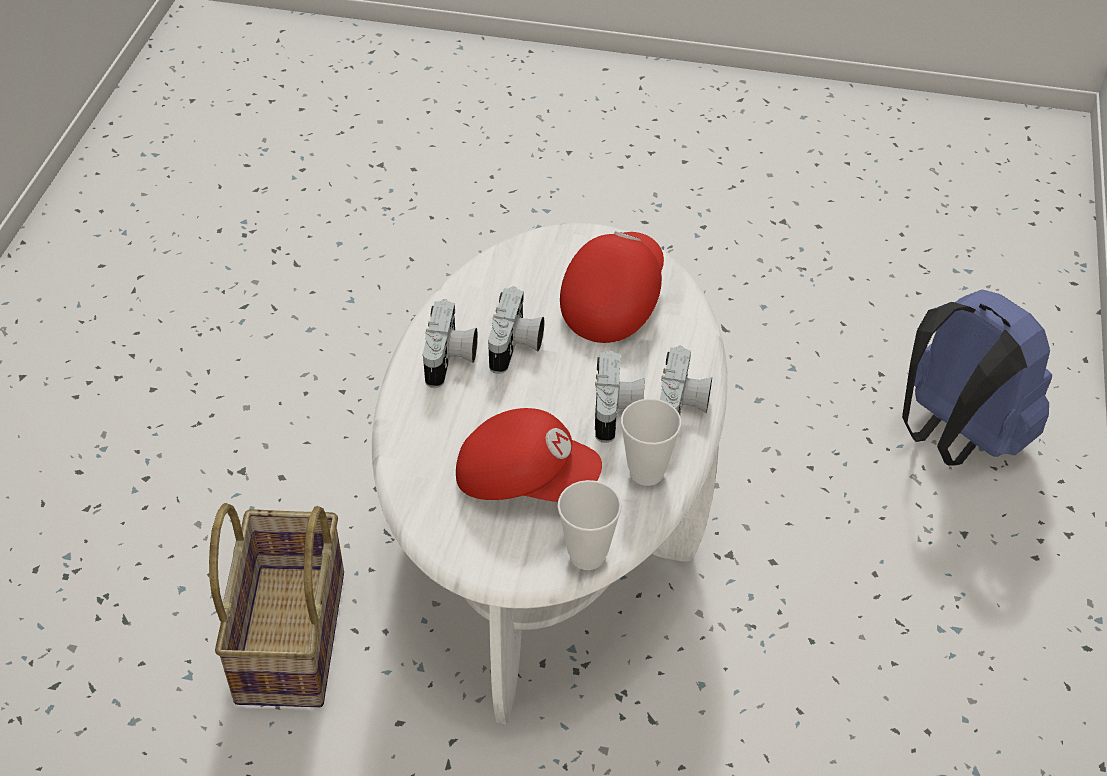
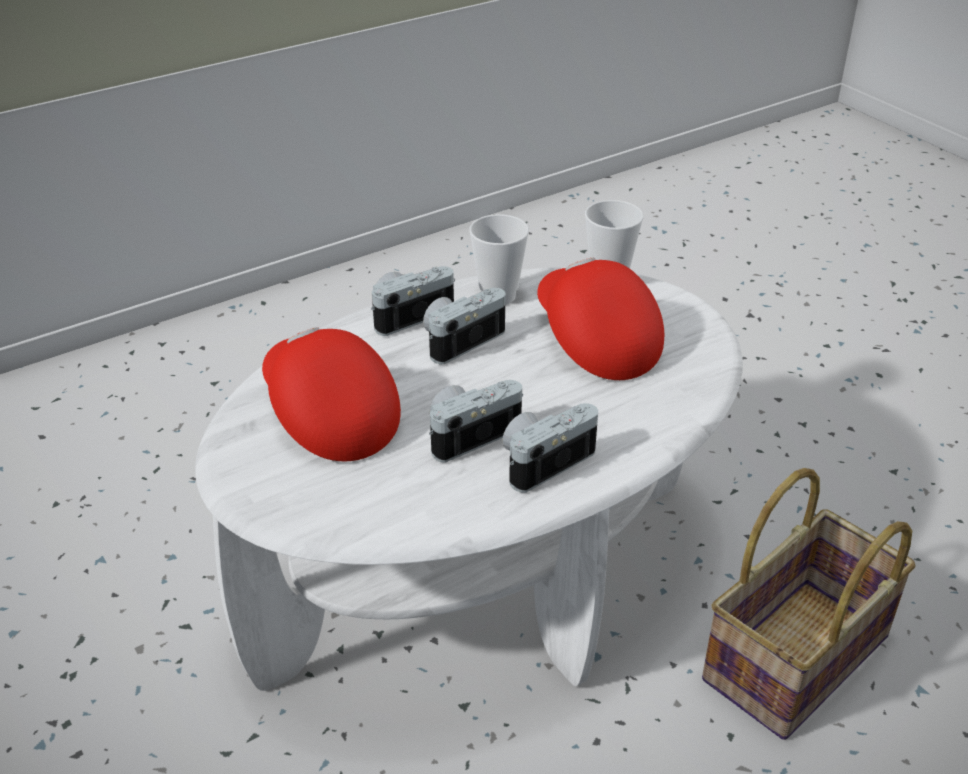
camera: 135 degrees left, 10 degrees down
(612, 300) = (328, 416): red cap -> red cap turned 75 degrees clockwise
(956, 436) = (103, 429): blue backpack -> none

